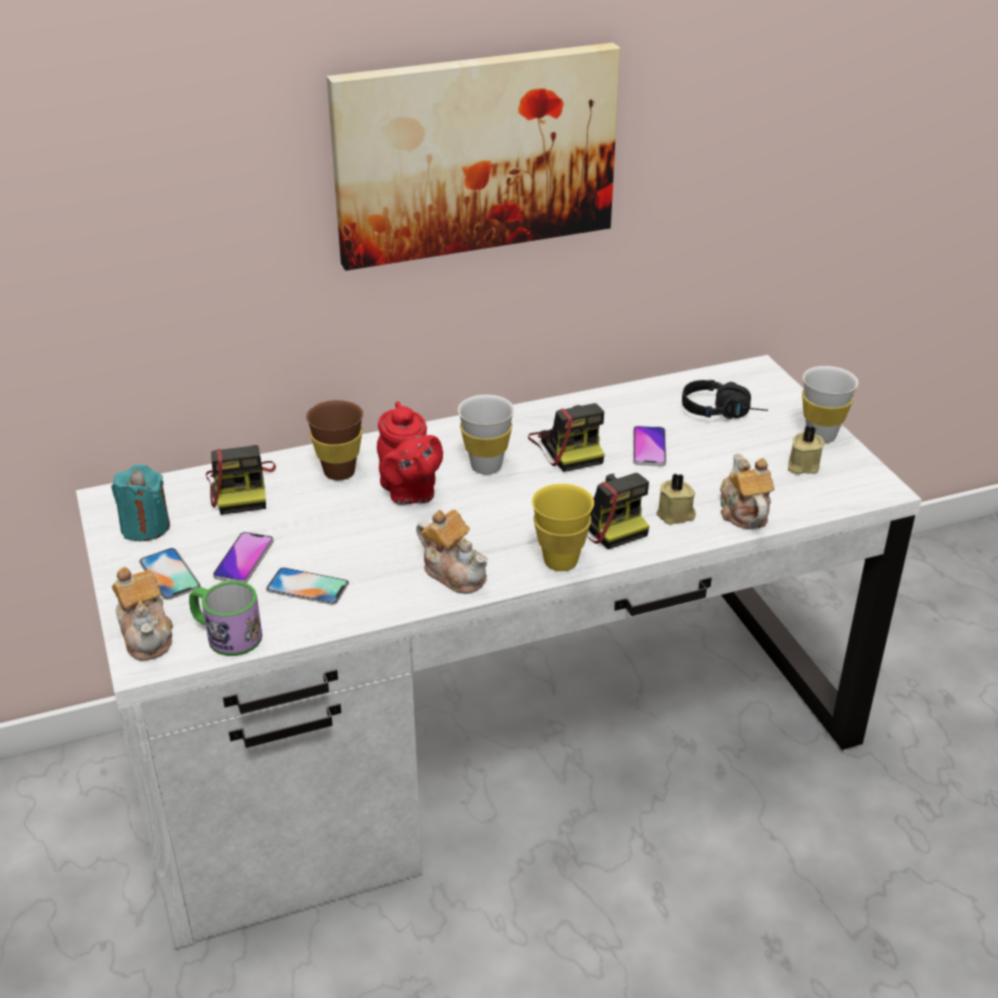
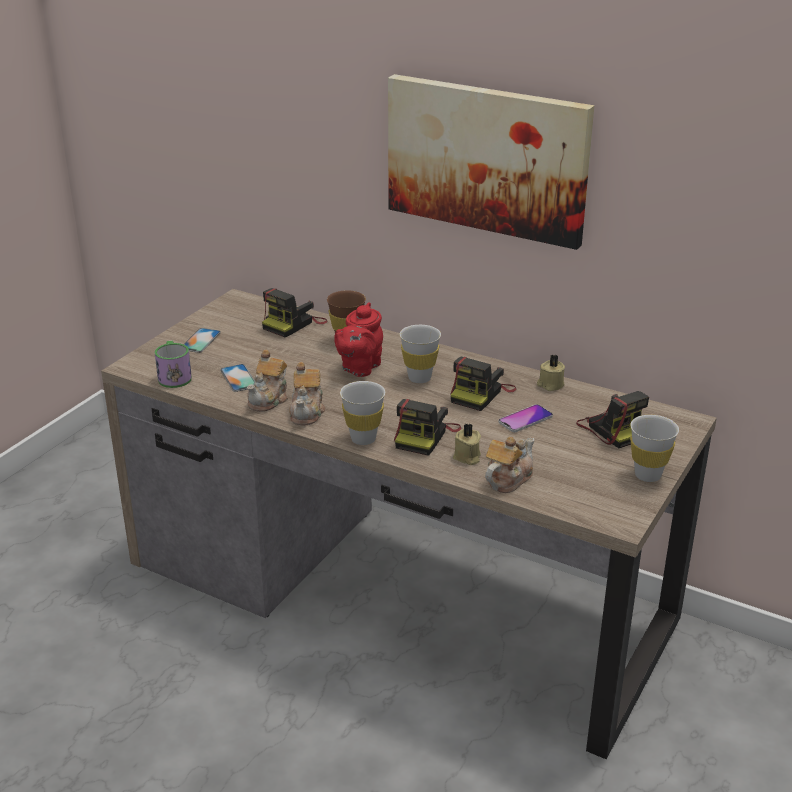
camera: 50 degrees right, 5 degrees down
(145, 527) = (227, 317): turquoise candle -> none
(147, 634) = (149, 357): teapot -> teapot (269, 399)
(244, 559) = (237, 352): phone -> none
(496, 742) = (397, 592): white desk -> brown desk
(560, 561) = (363, 439): yellow cup -> white cup
(723, 412) = (612, 429): black headphones -> camera
(802, 466) = (597, 481): beige candle -> beige candle (550, 385)

